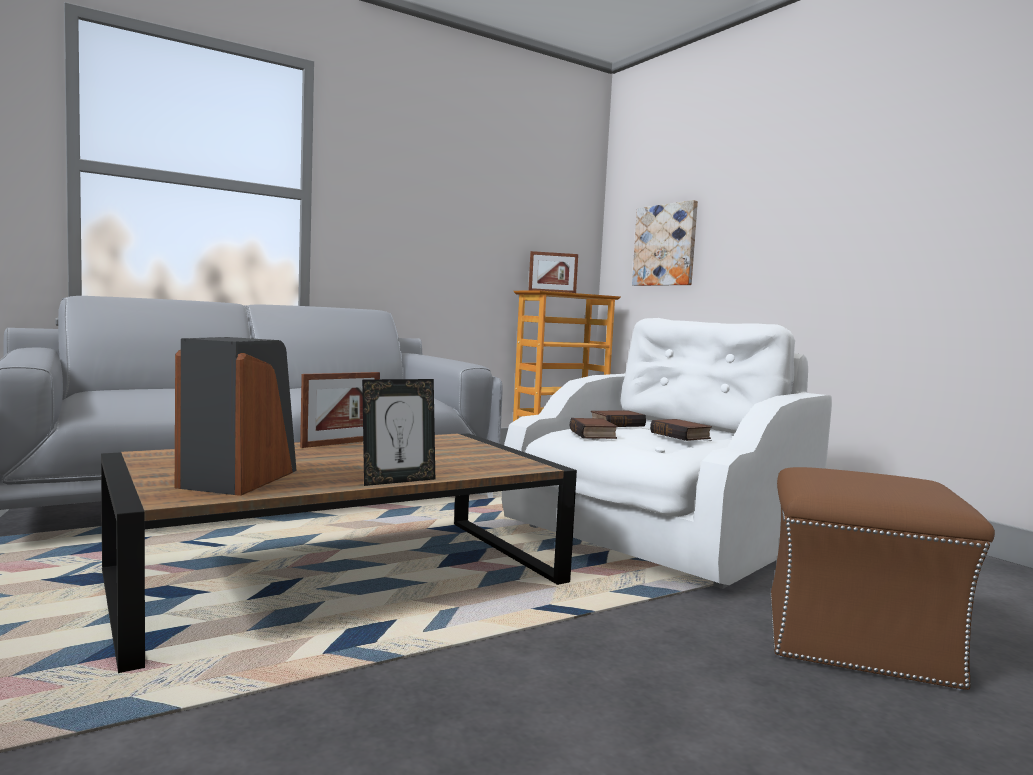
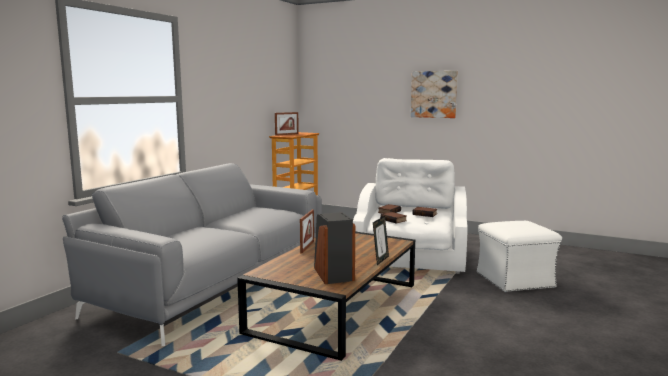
camera: 30 degrees left, 5 degrees up
(665, 245) = (344, 106): picture -> picture (434, 94)
(859, 639) = (515, 280): brown ottoman -> white ottoman

